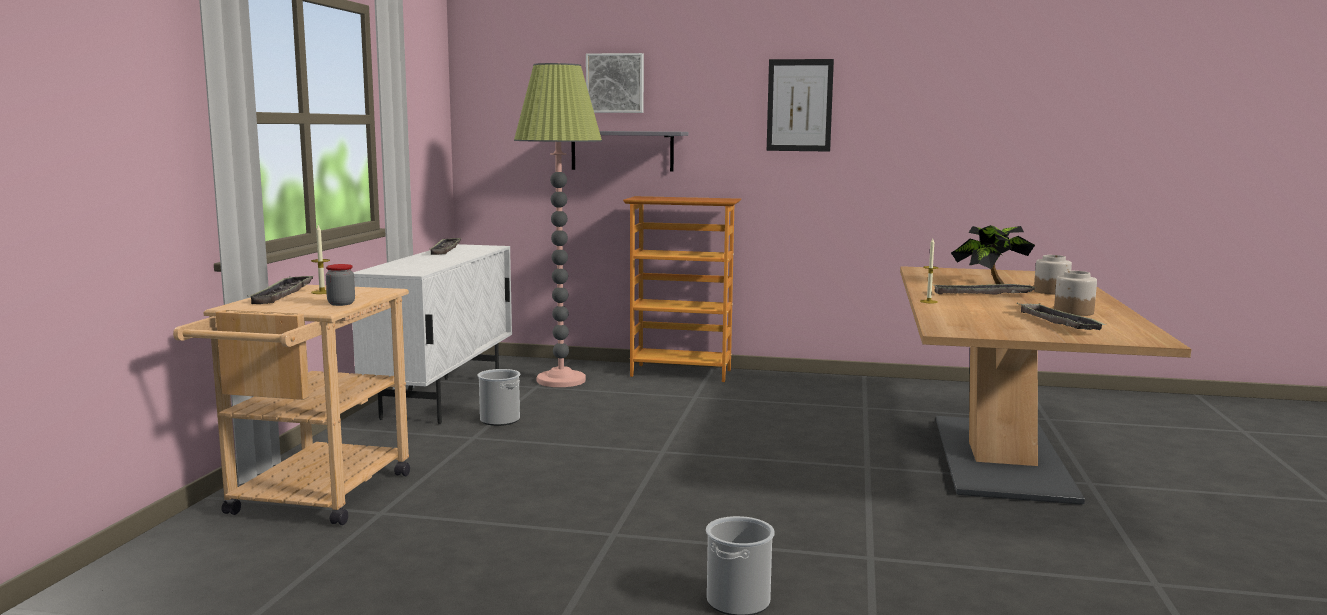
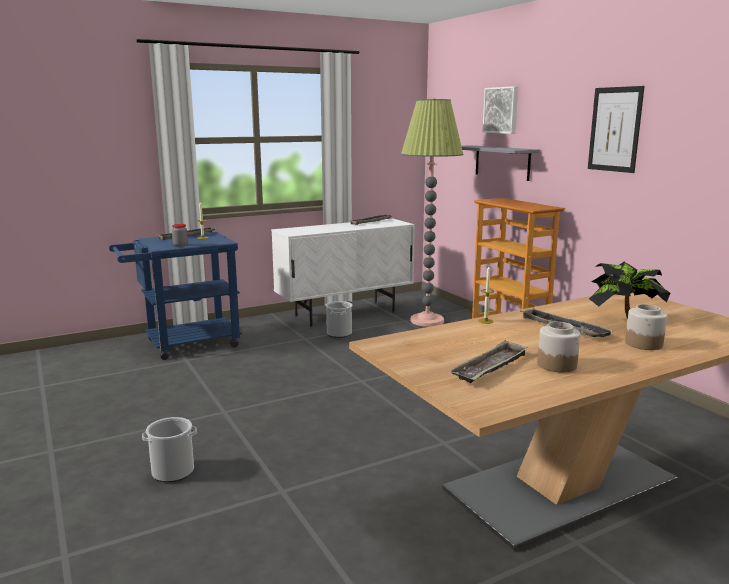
camera: 50 degrees right, 5 degrees up
(313, 499) = (184, 344): beige cart -> blue cart

